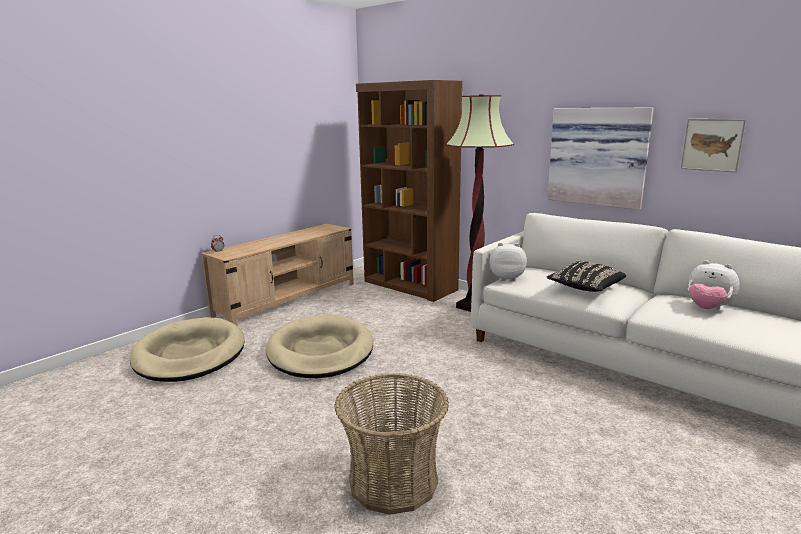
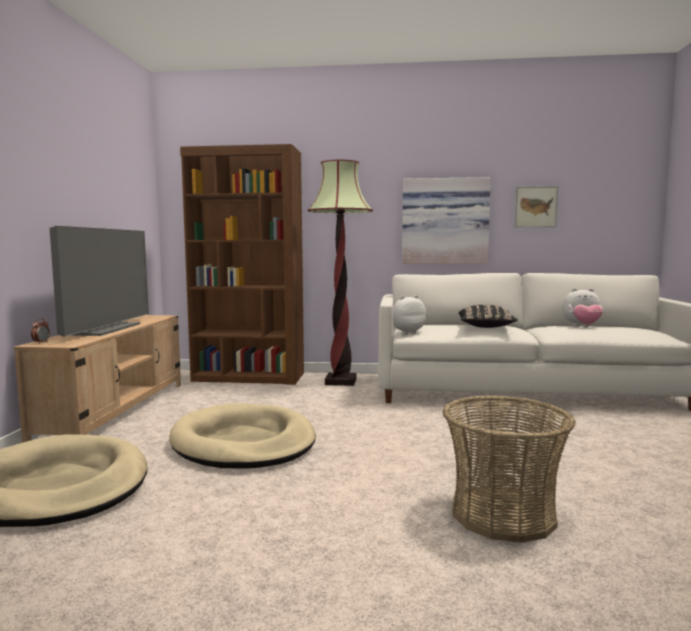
camera: 35 degrees left, 10 degrees down
(276, 240) = (104, 329): none -> television

